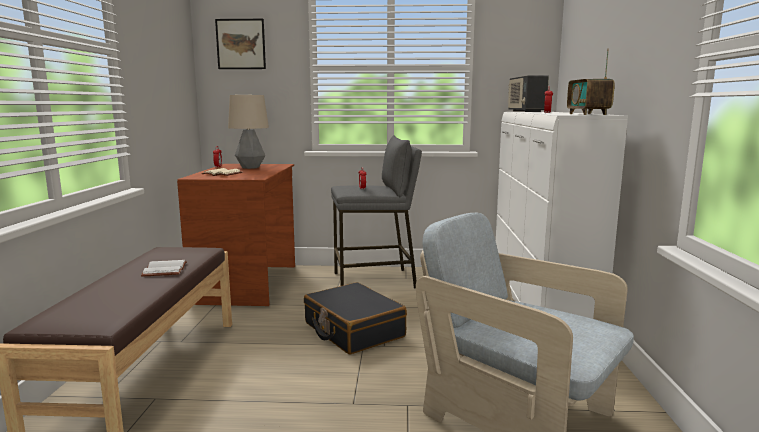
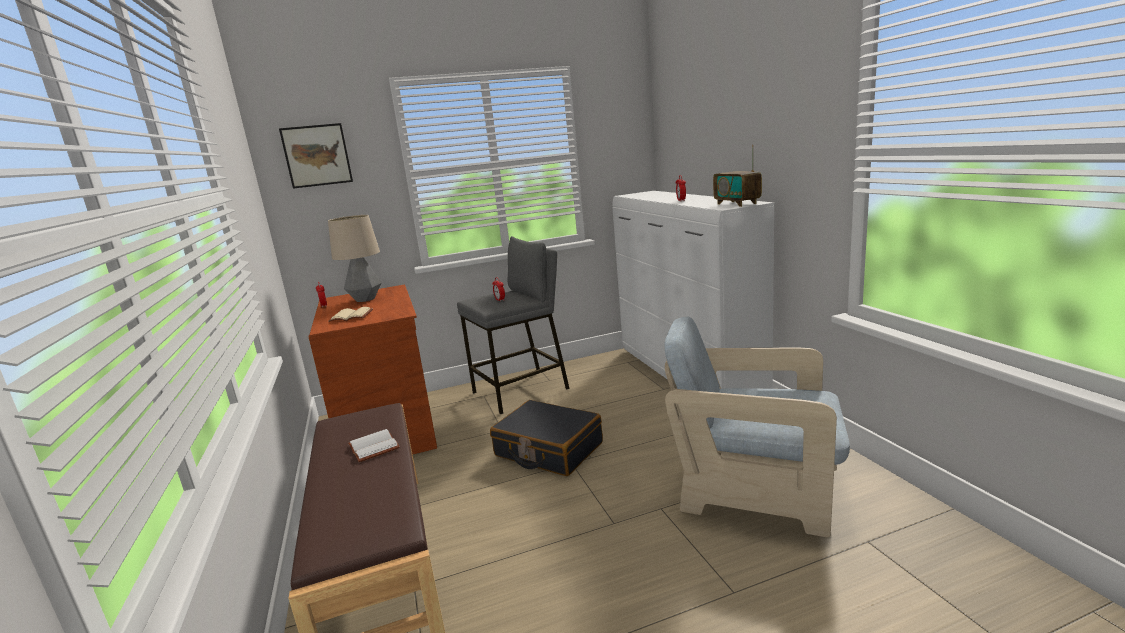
camera: 20 degrees left, 5 degrees up
(525, 111) = (640, 195): radio -> none

